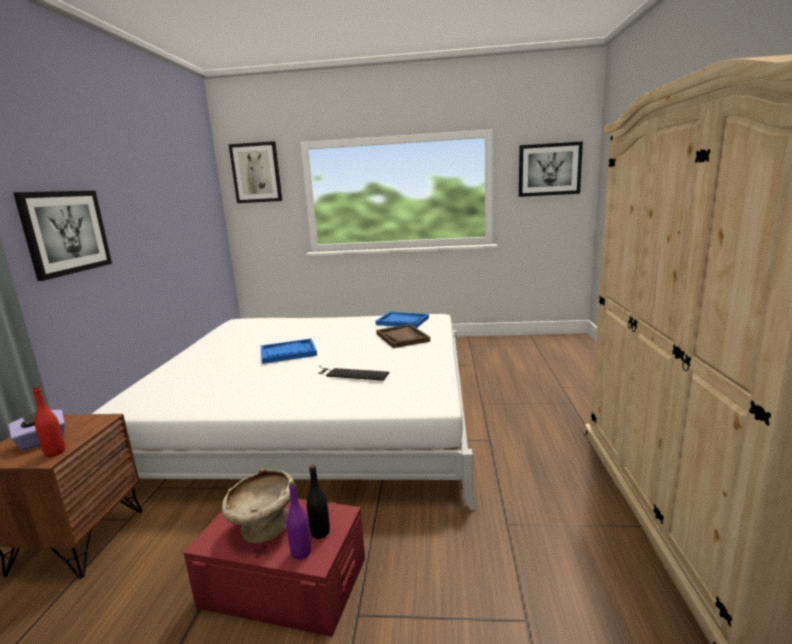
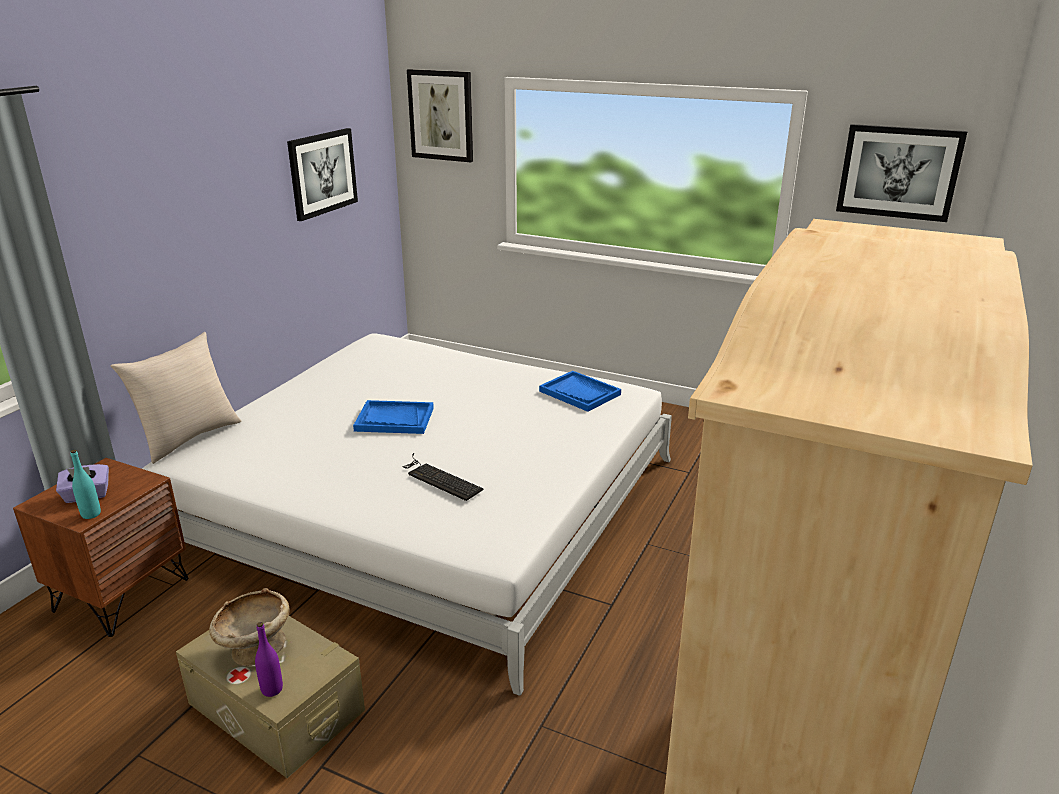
camera: 20 degrees right, 10 degrees up
(55, 452) = (91, 514): red bottle -> turquoise bottle
(66, 232) = (149, 240): picture -> picture (322, 173)
(118, 393) = (188, 437): none -> beige pillow
(284, 582) = (276, 706): red storage box -> beige storage box
(320, 532) = (302, 674): black bottle -> none
(402, 337) = (553, 427): brown tray -> none

